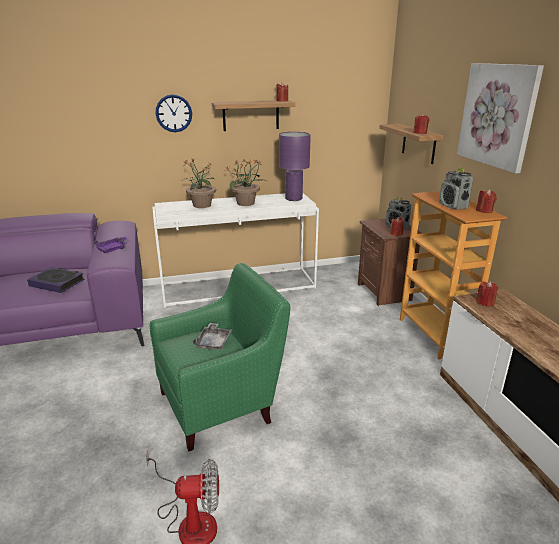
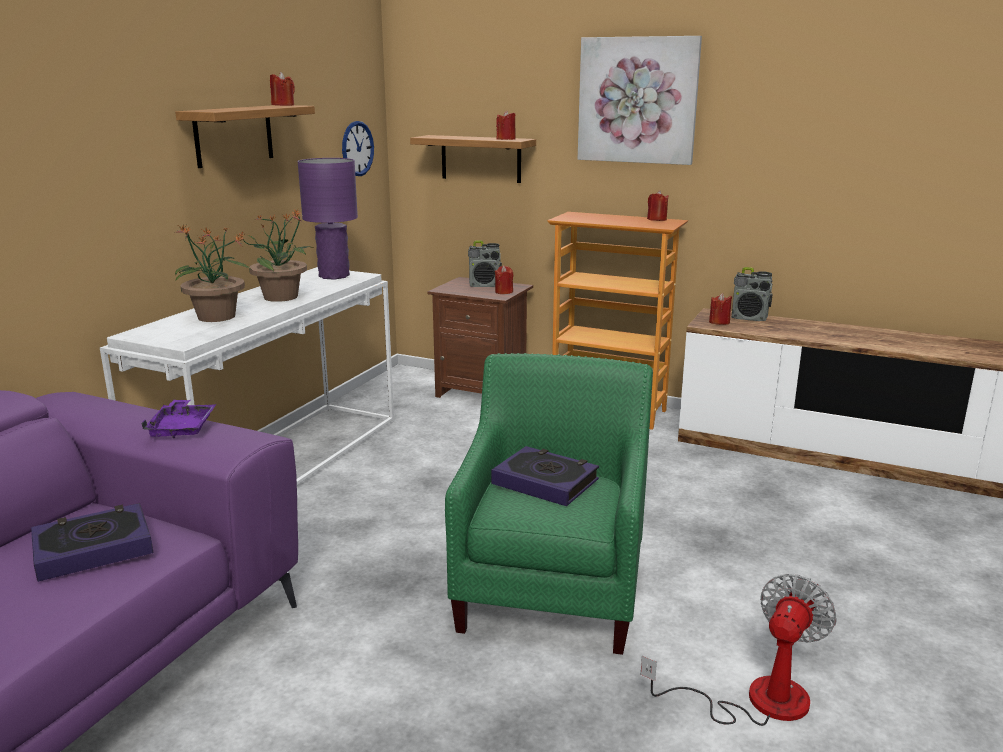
camera: 50 degrees left, 5 degrees down
(174, 113) = (116, 137): wall clock -> wall clock (357, 148)
(214, 342) = (545, 482): grey tray -> book
(453, 206) = (623, 222): radio -> radio (749, 318)

